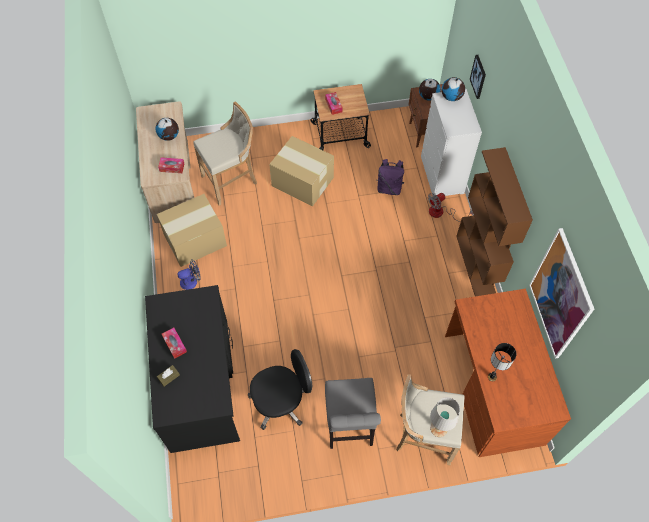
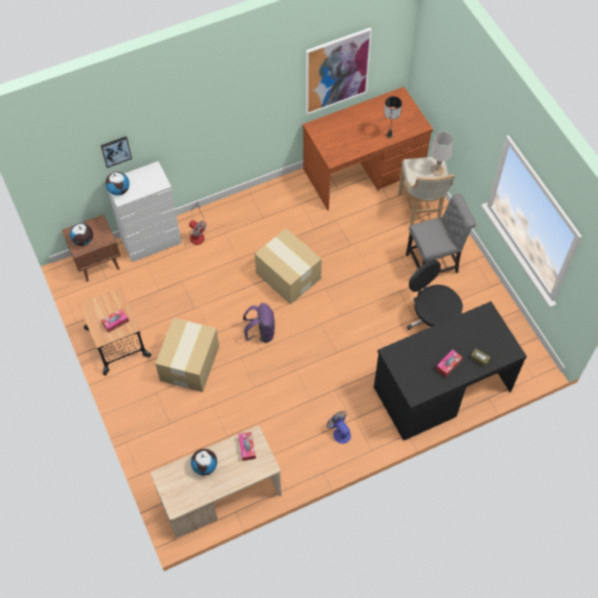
camera: 105 degrees left, 0 degrees up
(196, 240) = (291, 445): cardboard box -> cardboard box (288, 275)
(231, 181) = (206, 434): beige stool -> none
(389, 188) = (178, 283): purple backpack -> purple backpack (261, 333)
(476, 266) = (250, 197): brown bookcase -> none

